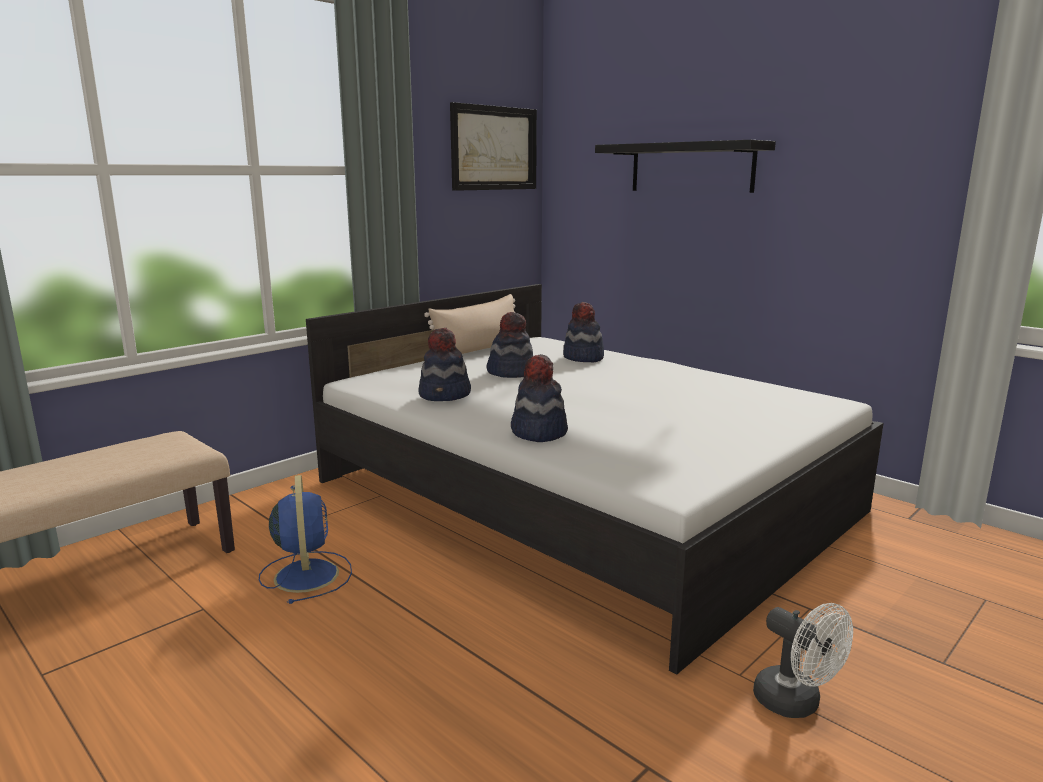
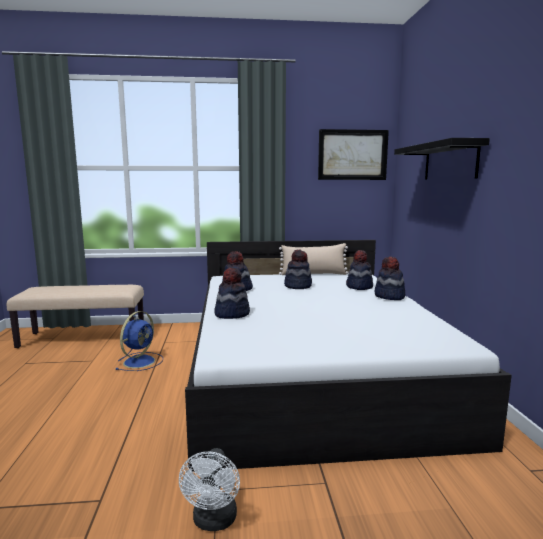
camera: 40 degrees right, 5 degrees down
(647, 364) = (389, 296): none -> hat

